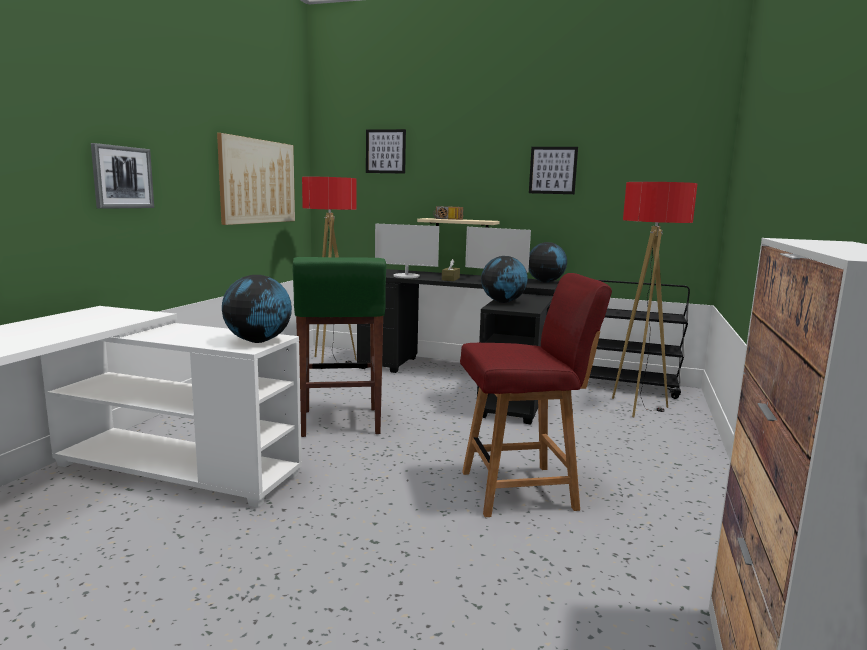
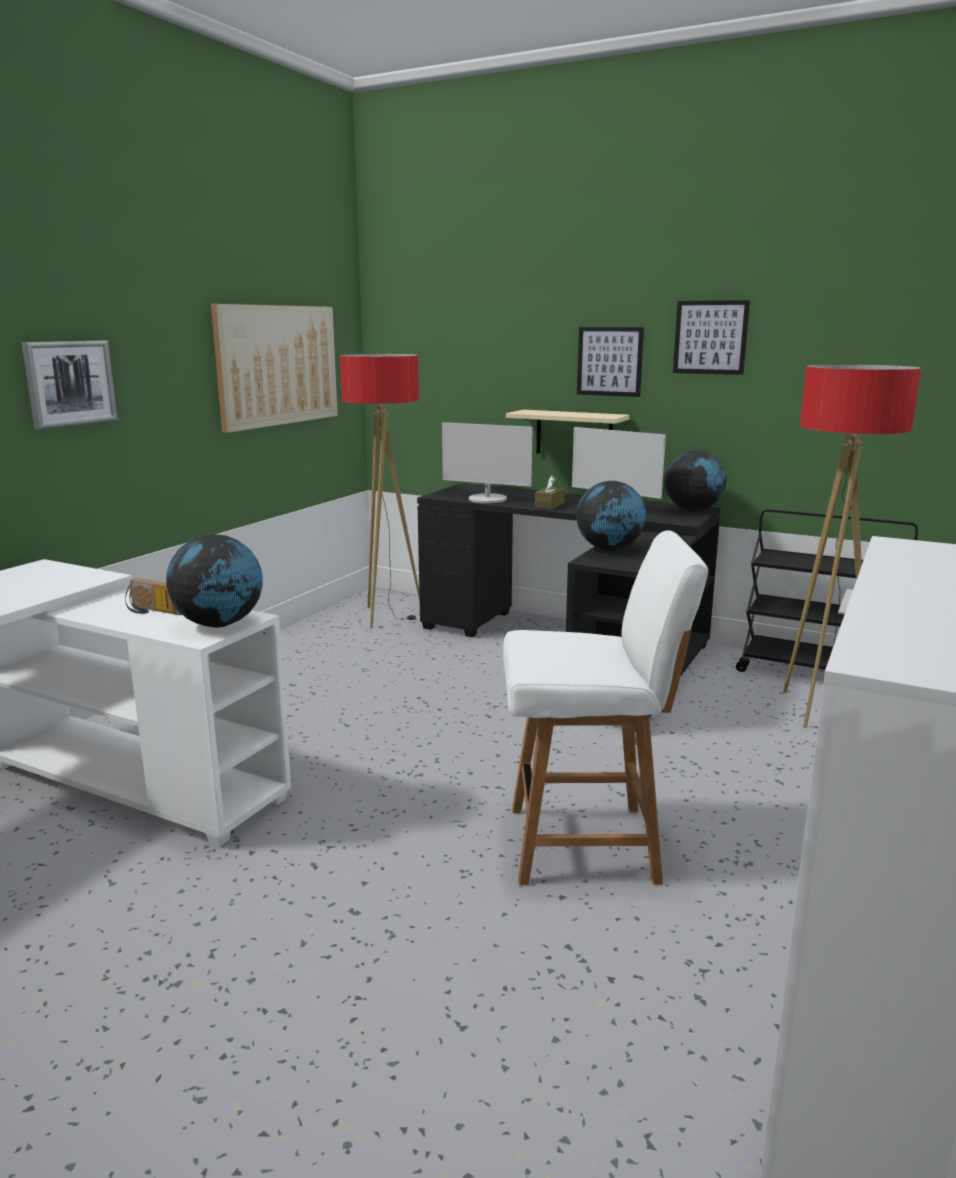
camera: 10 degrees right, 5 degrees up
(340, 423) = (368, 718): green stool -> none
(385, 151) = (465, 310): picture -> picture (609, 361)
(447, 219) = (550, 413): radio -> radio (153, 611)
(521, 490) = (587, 844): red chair -> white chair

